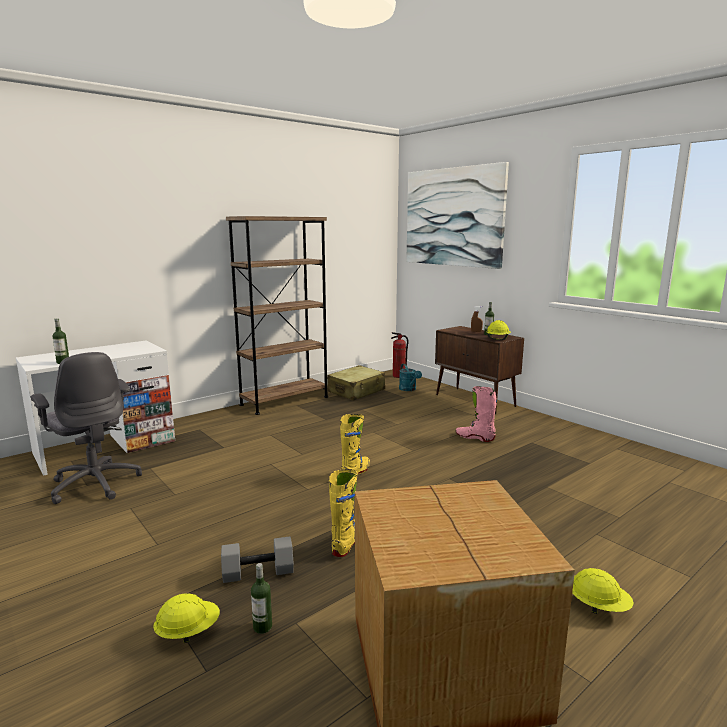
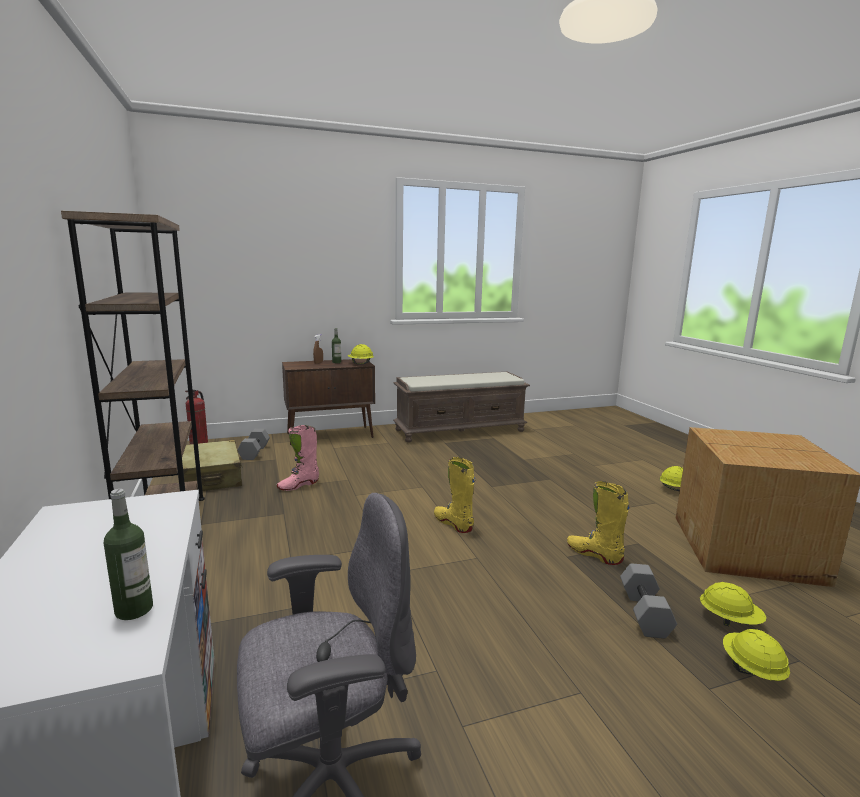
camera: 70 degrees left, 0 degrees up
(262, 627) = (729, 620): bottle -> yellow hard hat
(409, 389) = (254, 452): turquoise watering can -> grey dumbbell
(453, 217) = (253, 235): picture -> none
(475, 437) = (417, 457): pink boot -> pink boot (298, 485)
(583, 443) = (460, 430): none -> brown bench

